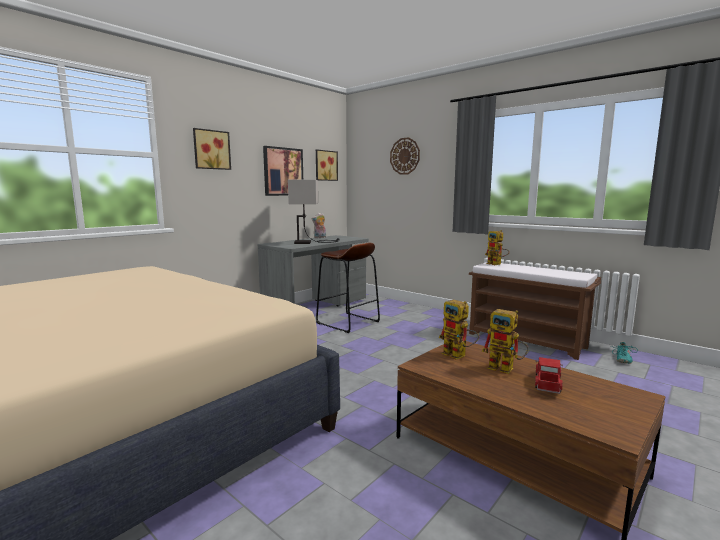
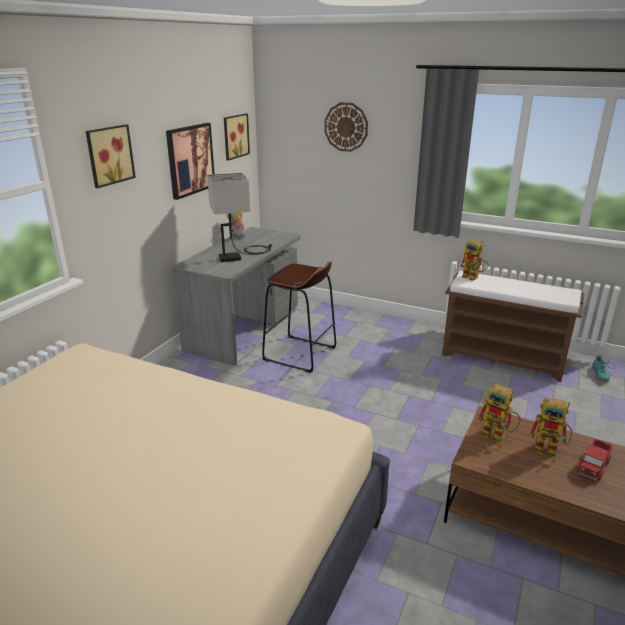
camera: 15 degrees left, 15 degrees up
(547, 383) = (593, 465): toy truck -> toy truck turned 150 degrees counterclockwise

